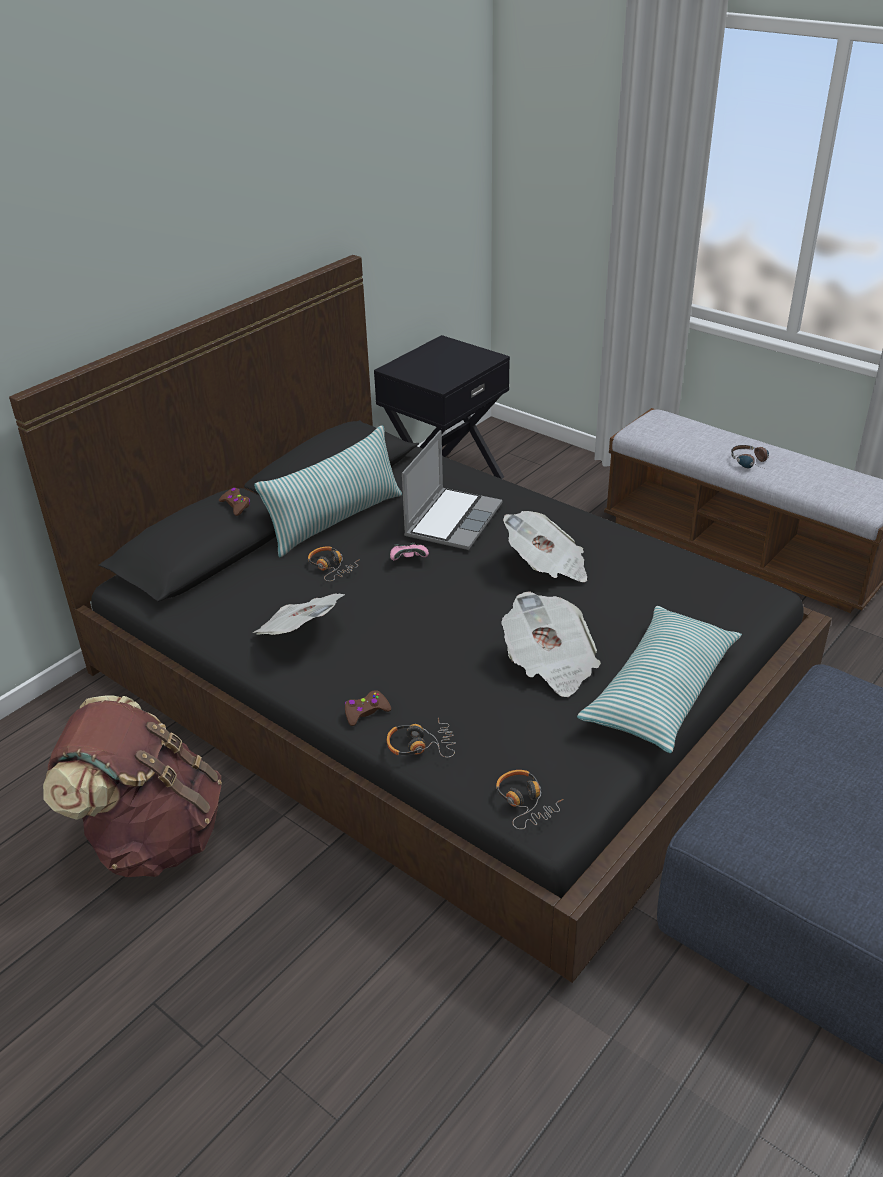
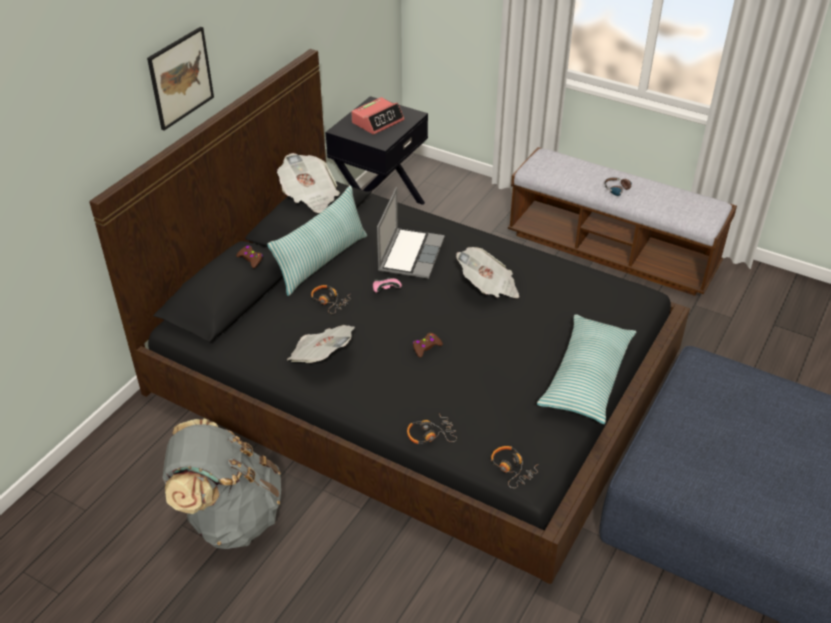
camera: 10 degrees left, 5 degrees up
(152, 837) = (230, 516): brown backpack -> grey backpack
(156, 258) = (180, 78): none -> picture
(366, 712) = (385, 413): brown game controller -> brown game controller (426, 347)
(443, 362) = (378, 121): none -> alarm clock
(550, 664) = (507, 364): newspaper -> newspaper (309, 196)

